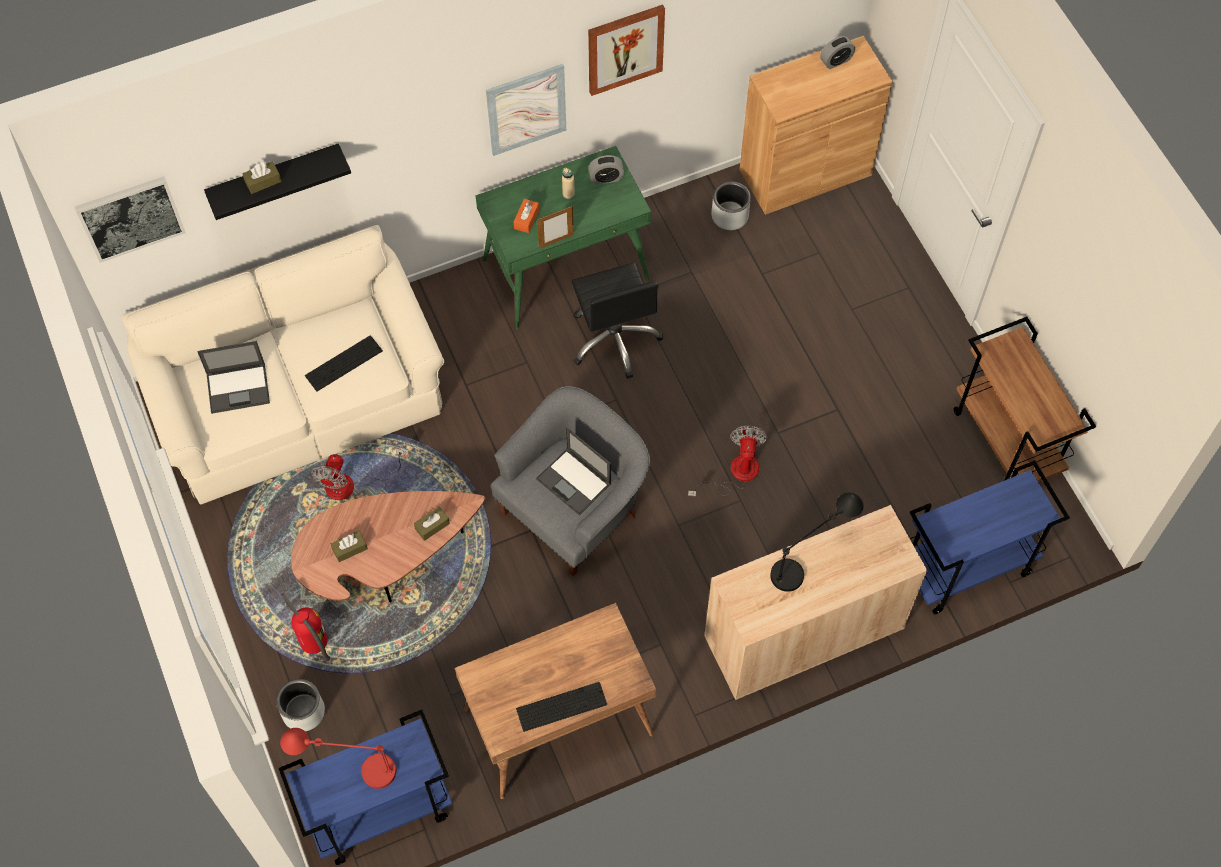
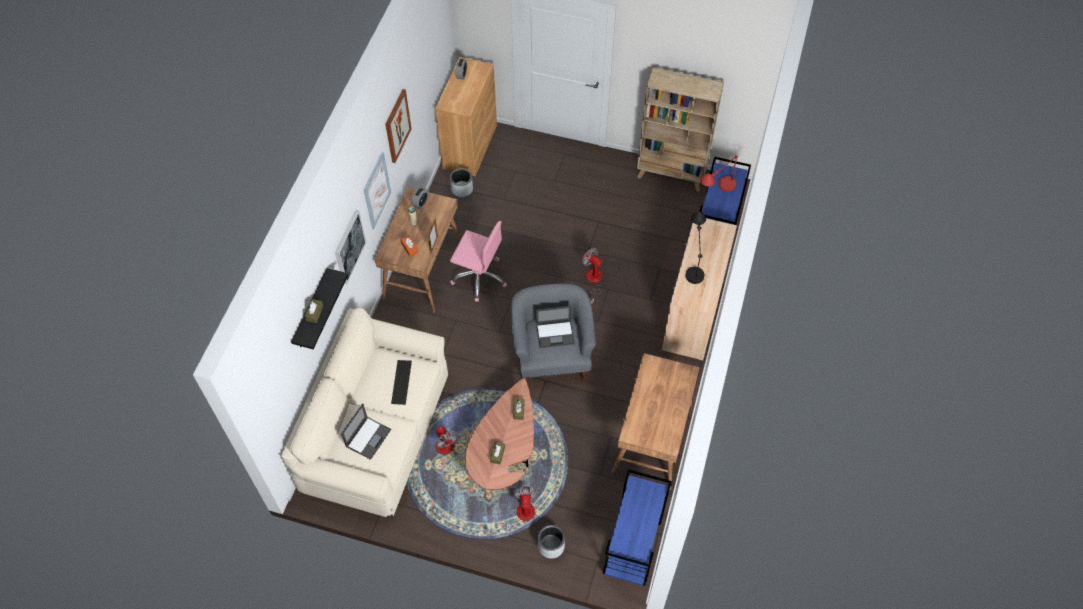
camera: 50 degrees left, 5 degrees down
(130, 217) = (270, 385): picture -> picture (349, 246)
(314, 645) = (519, 516): fire extinguisher -> fan
(348, 769) = (628, 524): red table lamp -> red table lamp (717, 193)
(561, 706) = (676, 410): keyboard -> none
(566, 269) = (423, 270): green desk -> brown desk
(614, 339) = (479, 277): black office chair -> pink office chair
(1007, 442) = (671, 175): brown cart -> beige bookcase

